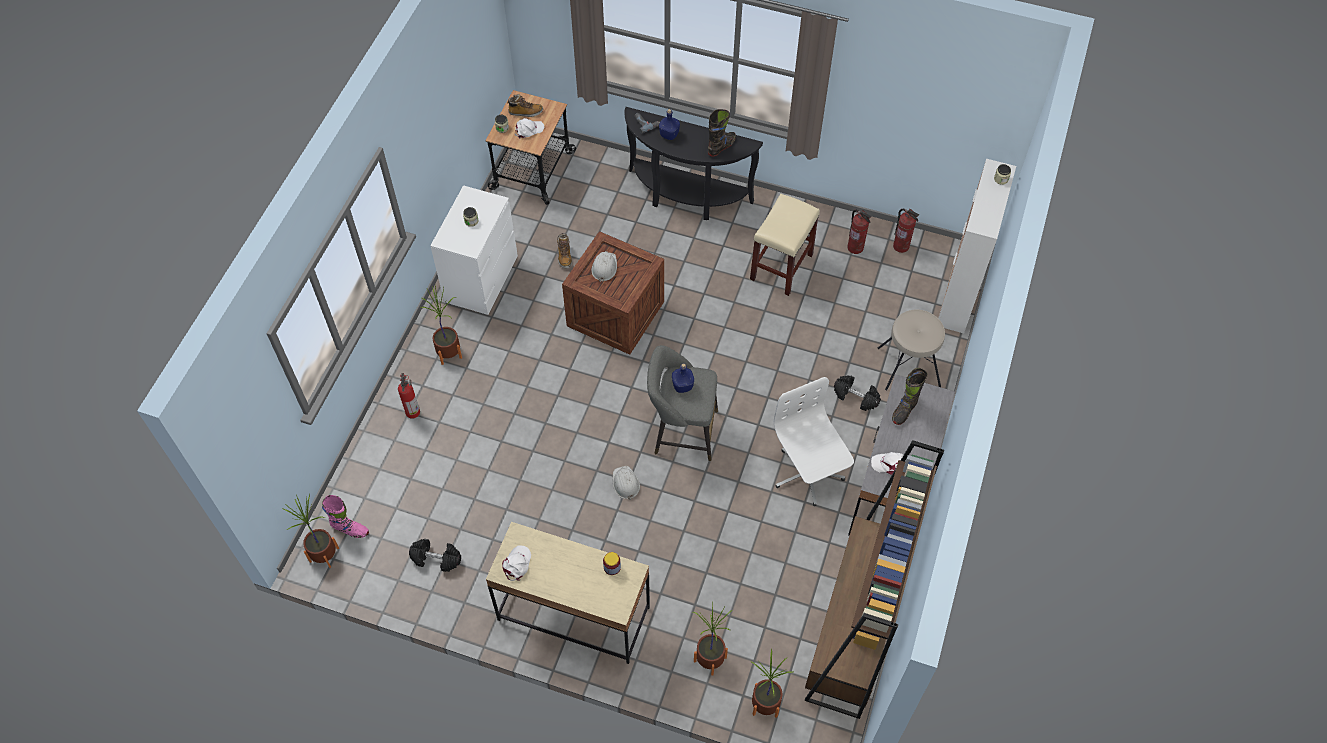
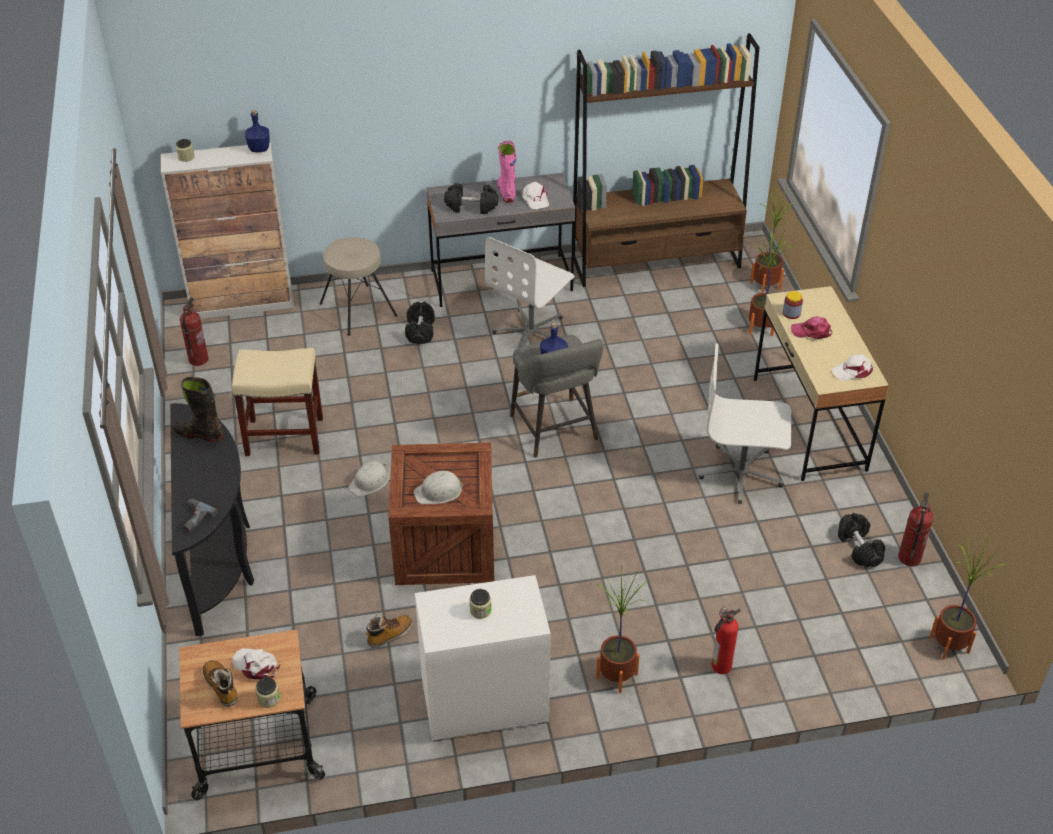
camera: 120 degrees left, 15 degrees down
(350, 529) = (902, 639): pink boot -> pink boot (506, 192)
(556, 528) = (741, 474): none -> white office chair
(580, 567) = (812, 332): none -> pink cap
(625, 483) = (648, 446): white hard hat -> white hard hat (370, 482)
(668, 135) = (204, 488): blue bottle -> blue bottle (259, 149)
(855, 247) = (220, 391): fire extinguisher -> fire extinguisher (909, 557)
(904, 410) = (471, 207): black boot -> black dumbbell

